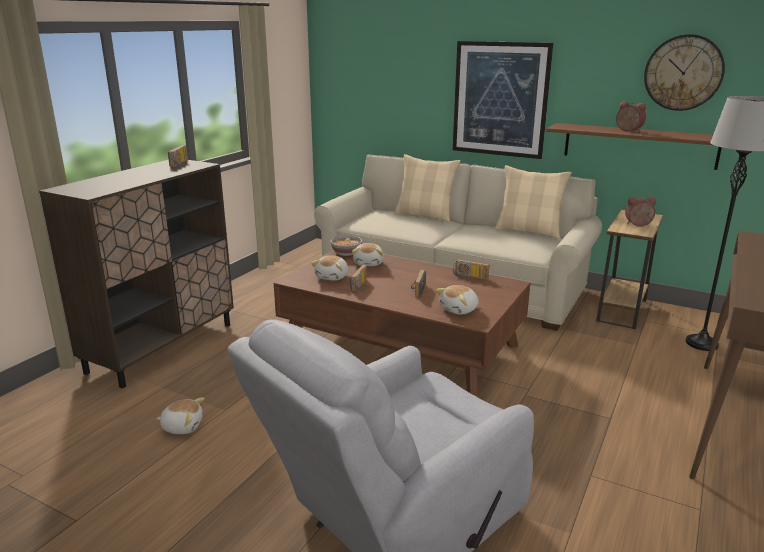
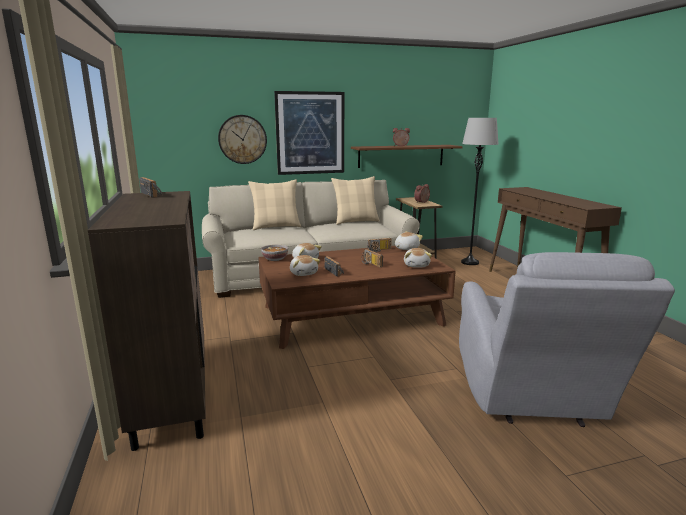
camera: 45 degrees left, 5 degrees down
(182, 426) = (316, 429): plush toy -> plush toy (406, 248)
(683, 73) = (419, 109): wall clock -> wall clock (242, 139)

